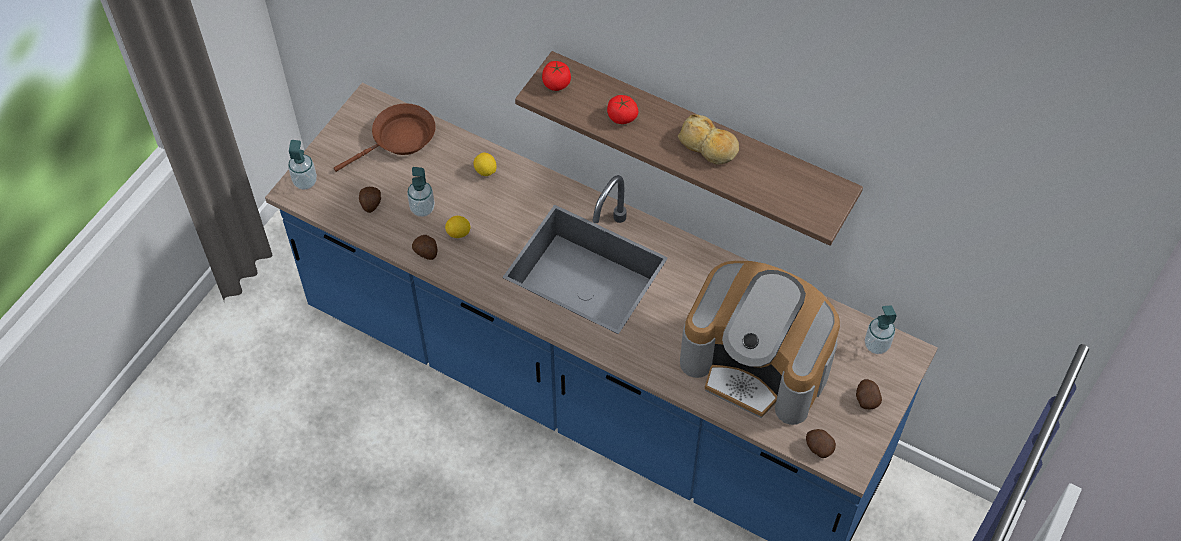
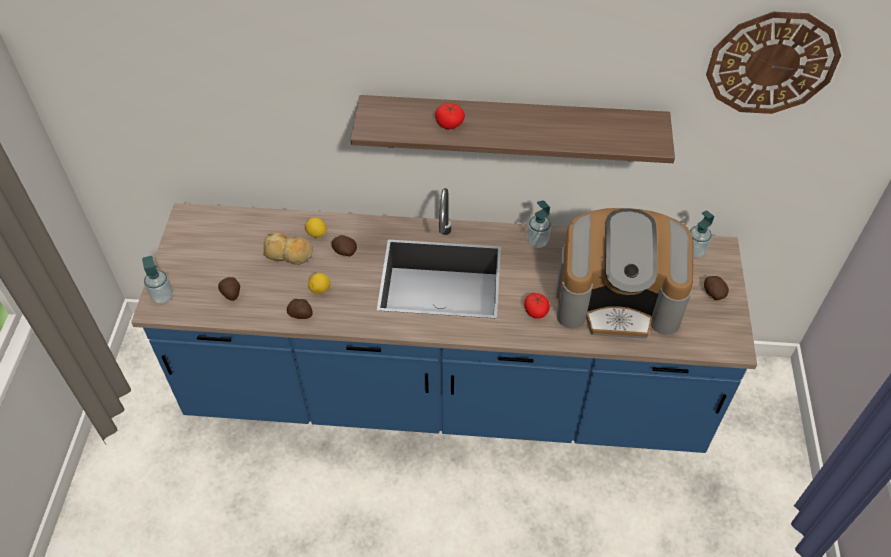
camera: 25 degrees left, 5 degrees down
(399, 139) = (230, 235): brown frying pan -> none
(422, 208) = (278, 281): soap dispenser -> soap dispenser (537, 241)
(556, 83) = (379, 116): tomato -> tomato (536, 311)
(708, 146) = (533, 122): bread -> bread (289, 254)
(818, 447) = (702, 343): potato -> potato (344, 251)
(968, 179) = (772, 63): none -> wall clock

